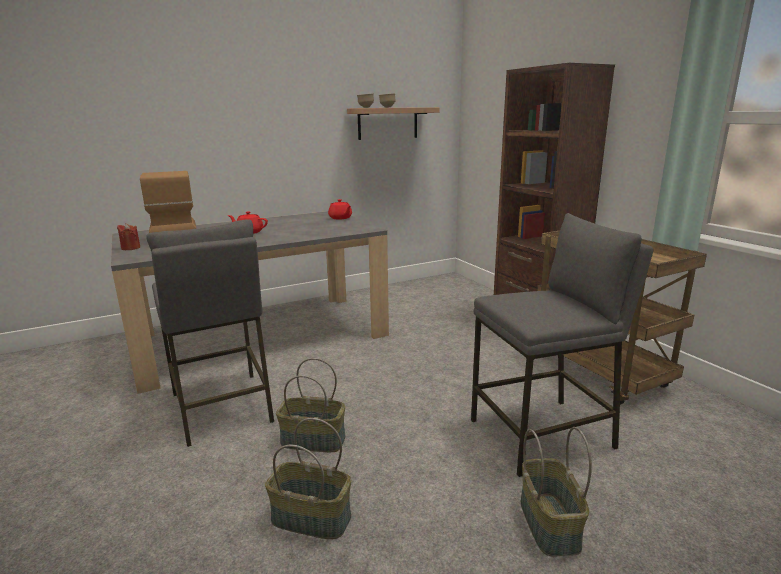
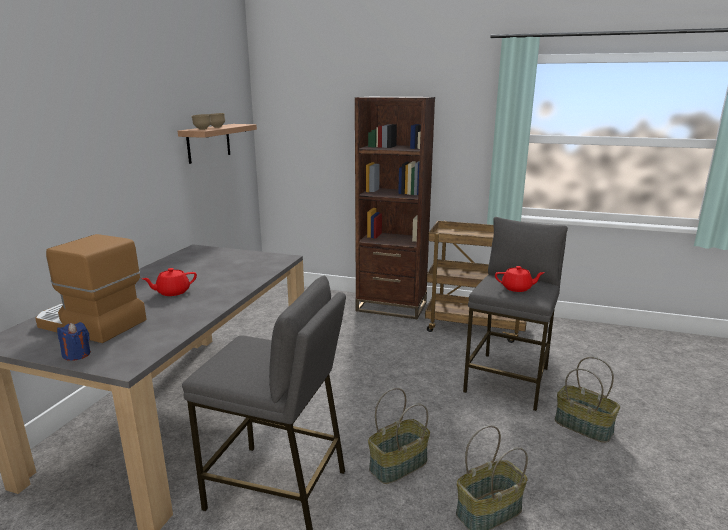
camera: 45 degrees left, 0 degrees up
(131, 248) = (77, 354): red candle -> blue candle
(340, 218) = (223, 253): red teapot -> red teapot (517, 288)

